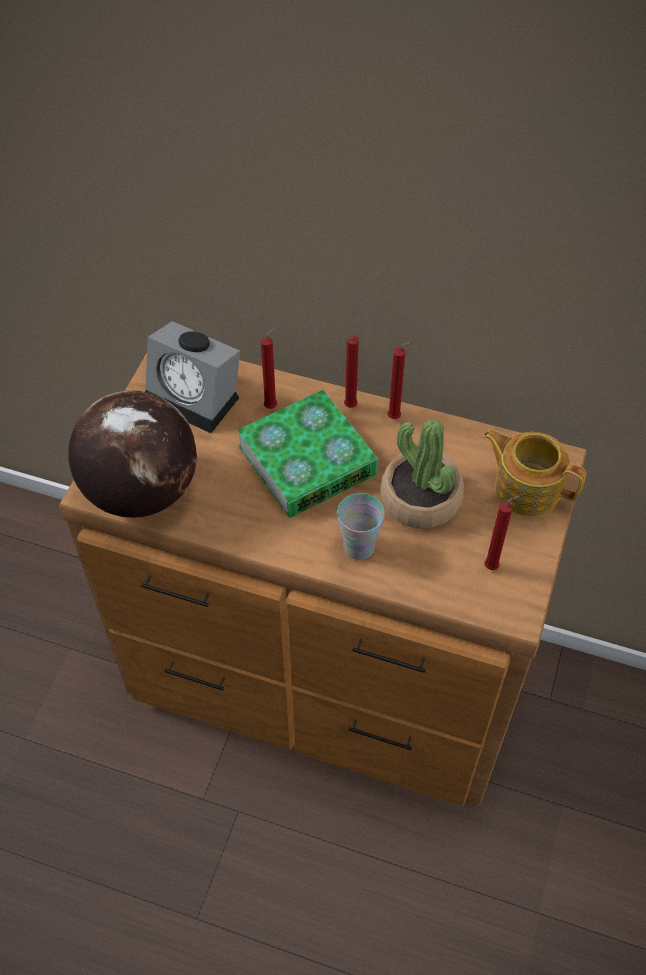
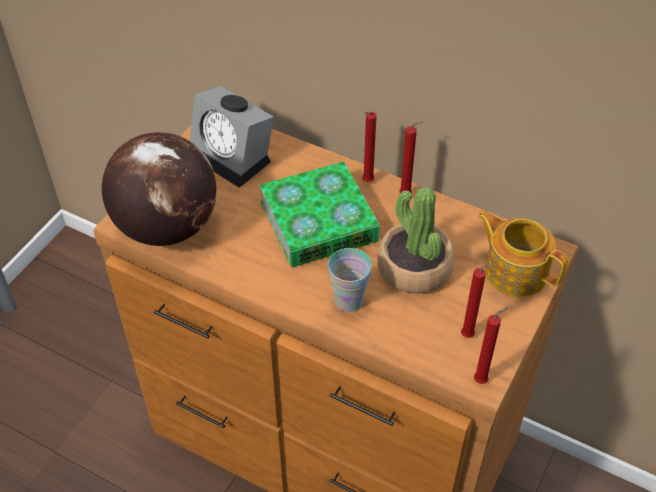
camera: 10 degrees right, 5 degrees down
(272, 406) = (298, 172): red candle -> red candle (482, 380)

